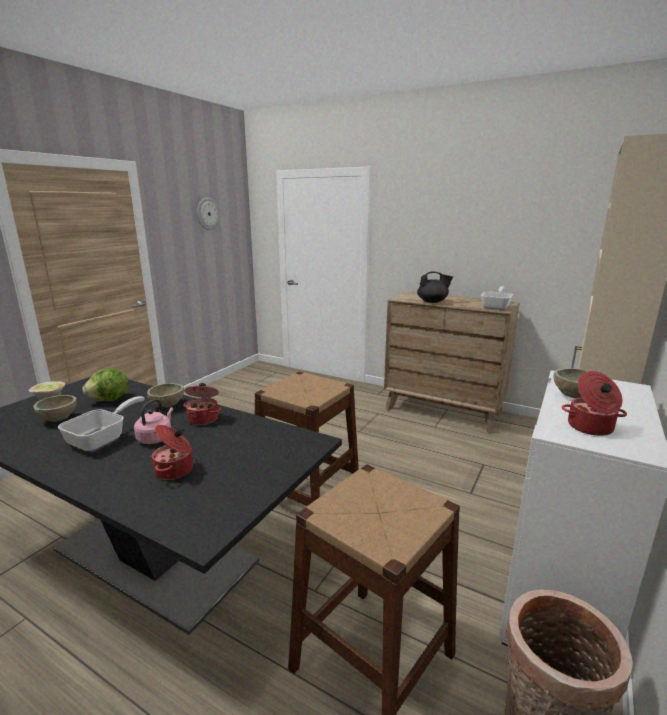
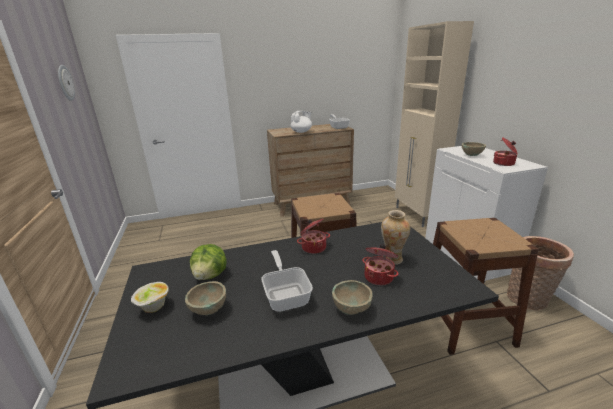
camera: 45 degrees left, 5 degrees up
(156, 438) = (318, 272): pink kettle -> none
(168, 406) = (268, 254): beige bowl -> beige bowl (352, 309)
(224, 466) = (392, 259): none -> vase
(432, 302) = (301, 132): black teapot -> white teapot

